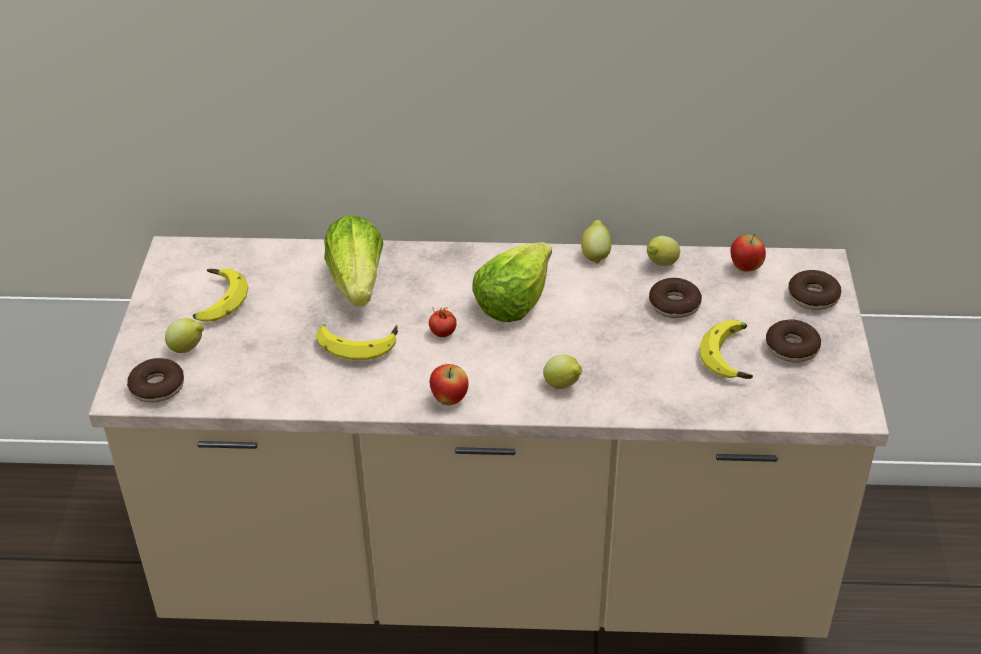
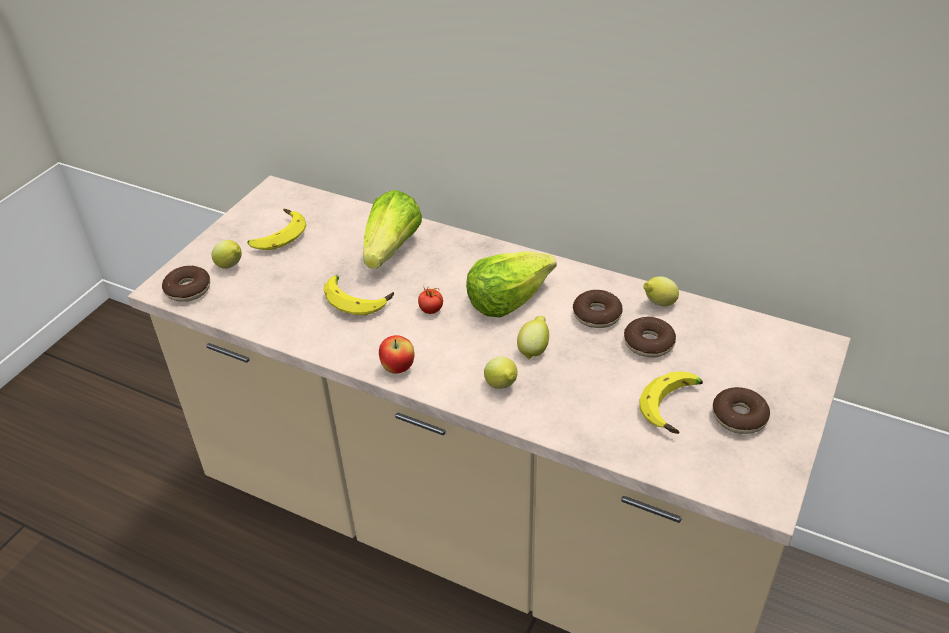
camera: 25 degrees right, 0 degrees up
(595, 255) = (604, 280): lemon -> lemon (533, 349)
(745, 267) = (738, 328): apple -> none
(813, 297) = (790, 374): donut -> donut (597, 315)

